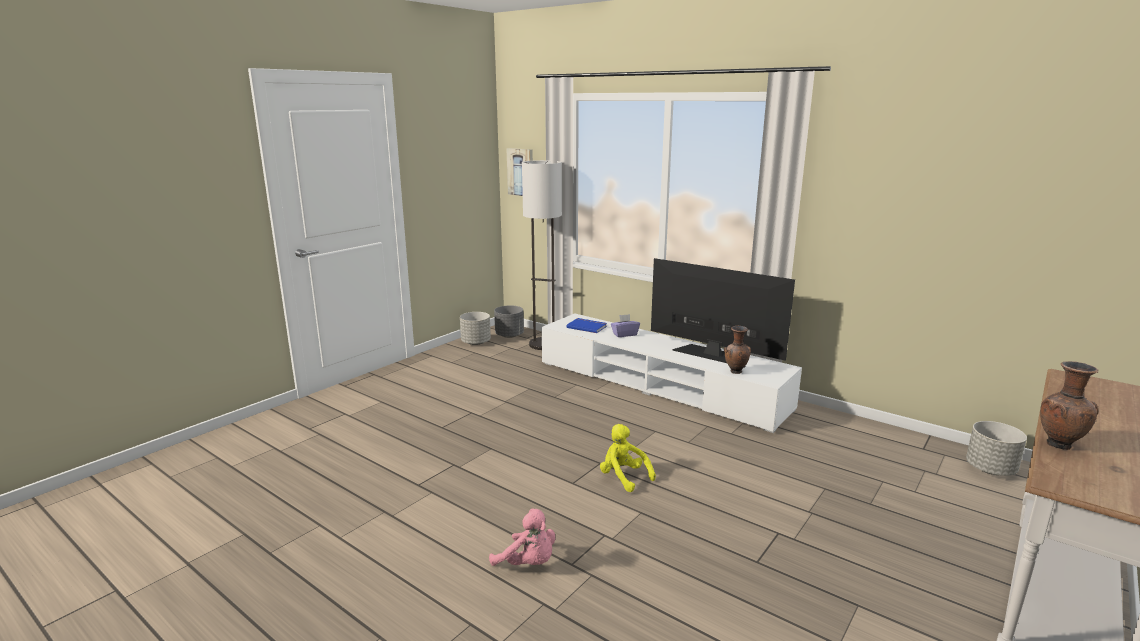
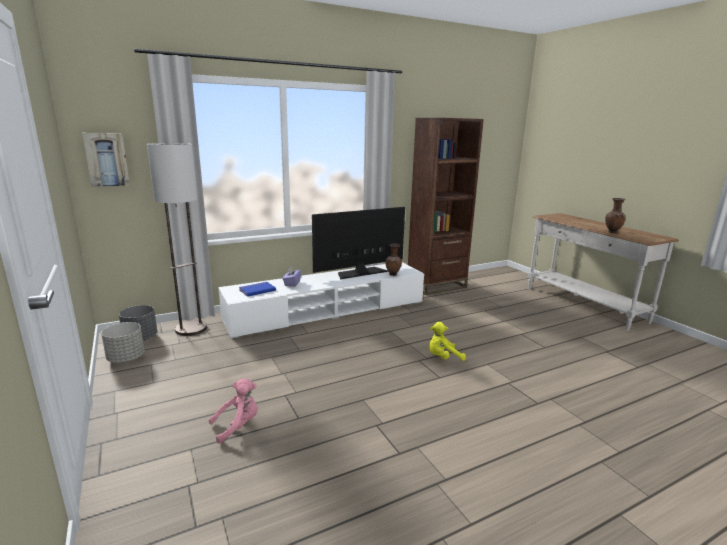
camera: 65 degrees left, 0 degrees up
(528, 563) = (534, 420): pink plush toy -> pink plush toy (238, 426)
(860, 433) = (436, 285): none -> brown bookcase
(990, 469) = (484, 277): grey planter -> none

